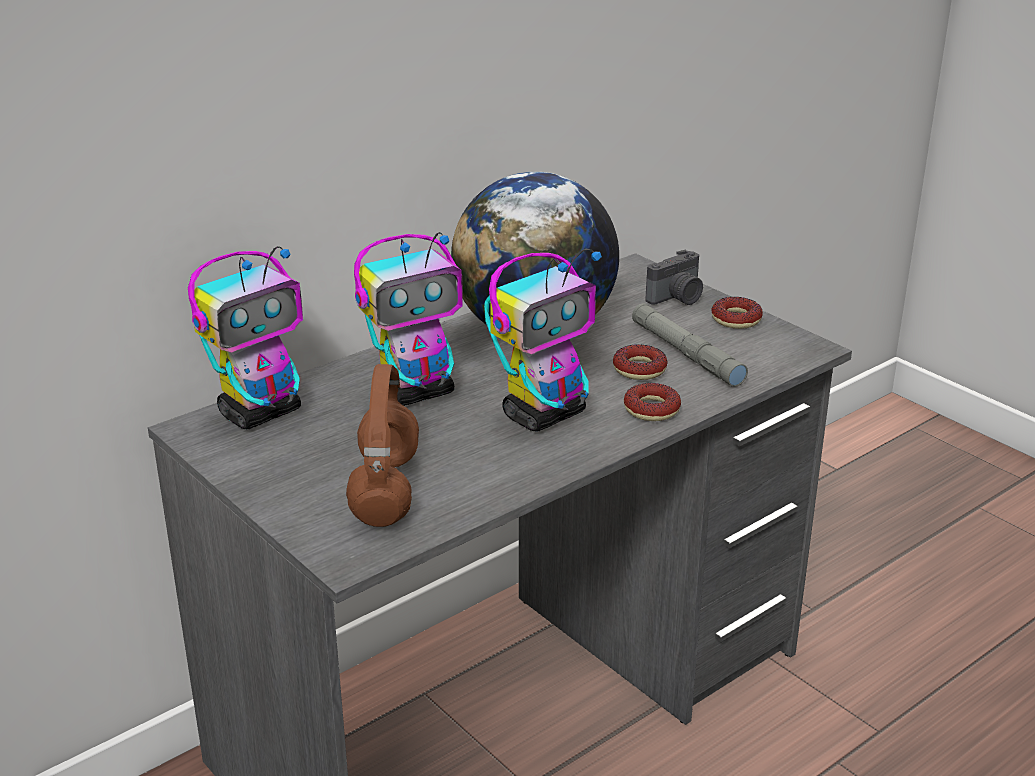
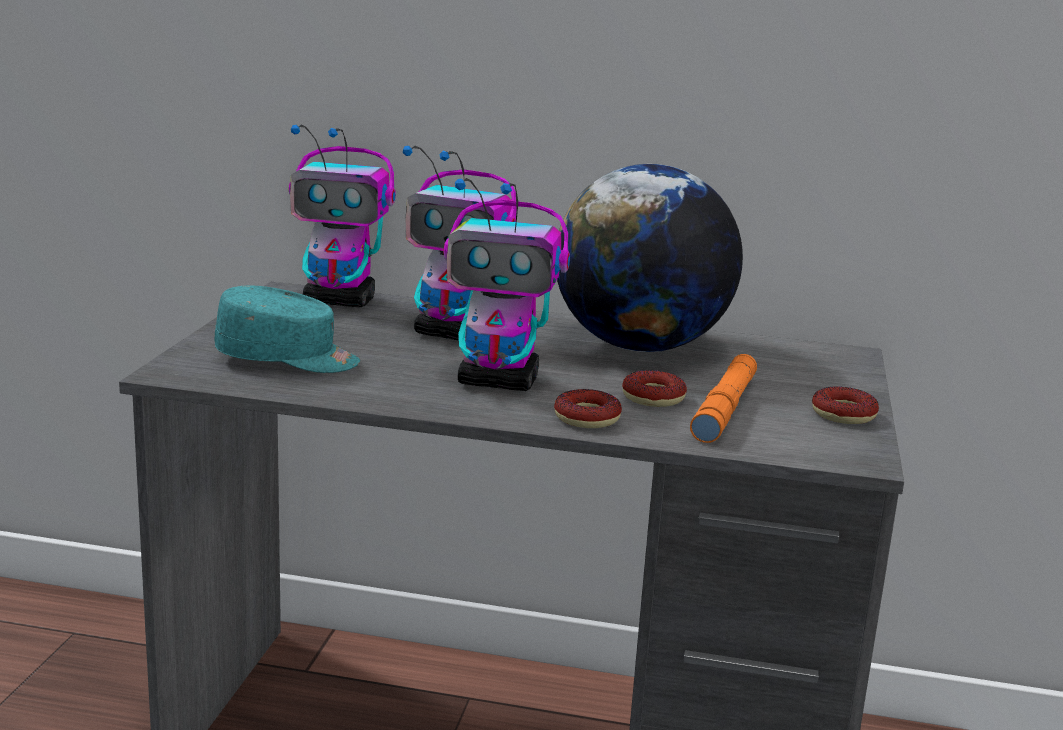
camera: 50 degrees right, 10 degrees down
(384, 489) = (288, 359): brown headphones -> turquoise cap
(677, 298) = (829, 382): camera -> none
(686, 353) = (724, 409): grey flashlight -> orange flashlight

